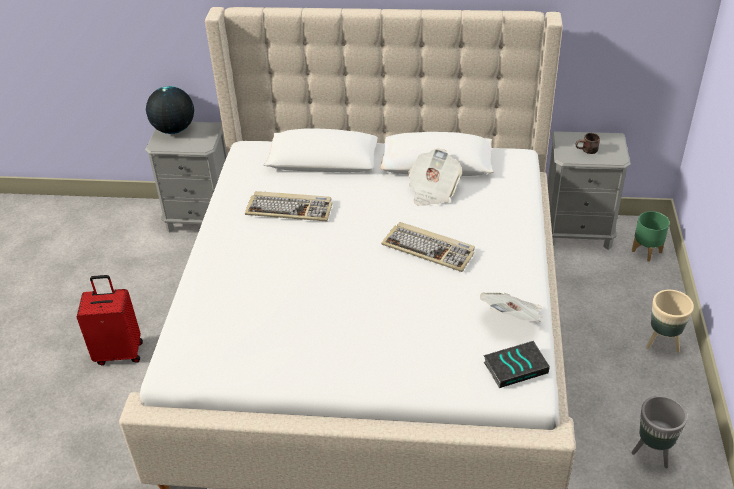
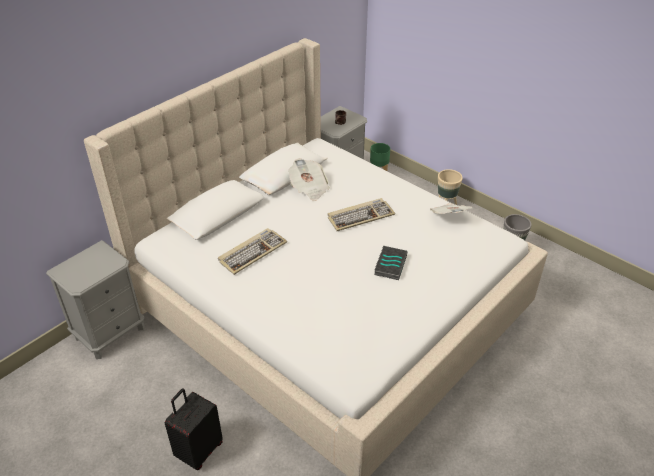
camera: 55 degrees left, 0 degrees up
(119, 352) = (198, 450): red suitcase -> black suitcase
(174, 130) = (72, 268): globe -> none
(516, 366) = (486, 235): book -> book (390, 265)

